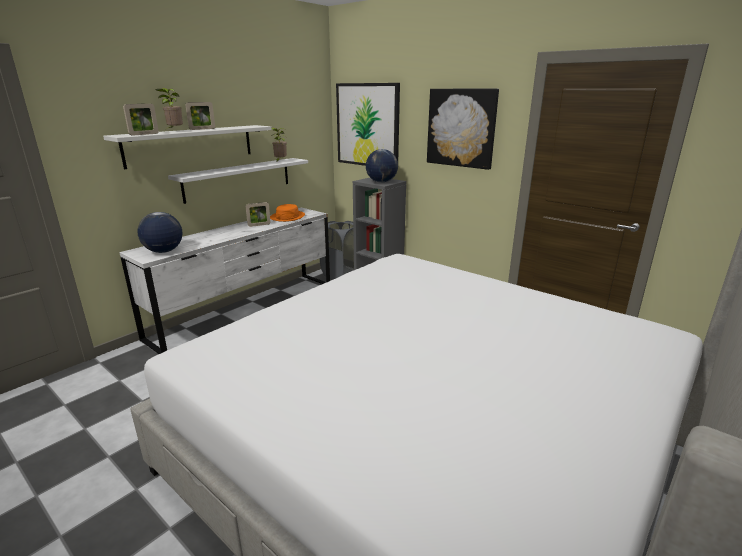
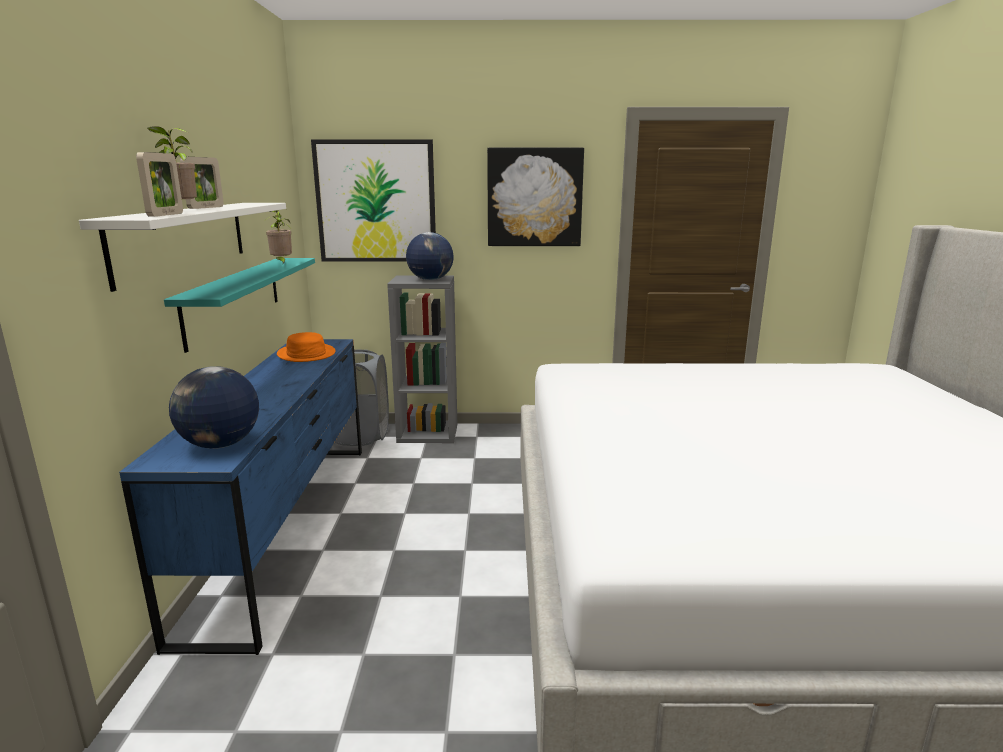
camera: 40 degrees left, 5 degrees down
(239, 179) = (234, 298): white shelf -> turquoise shelf
(247, 309) = (287, 526): white dresser -> blue dresser
(259, 225) = (289, 372): picture frame -> none

